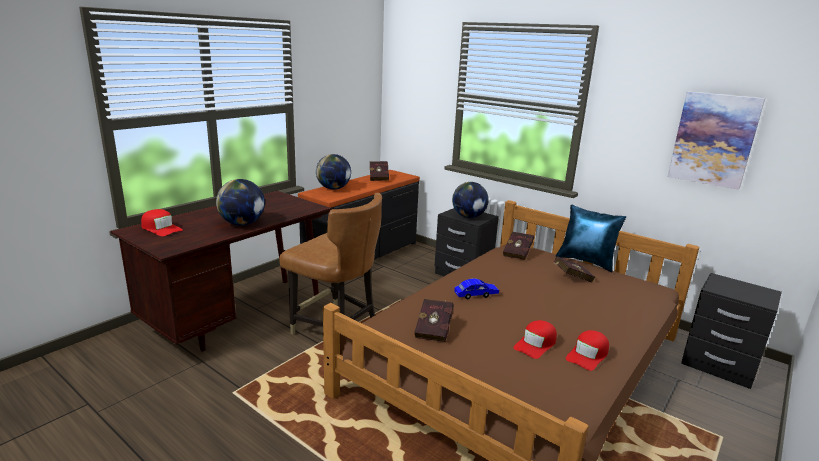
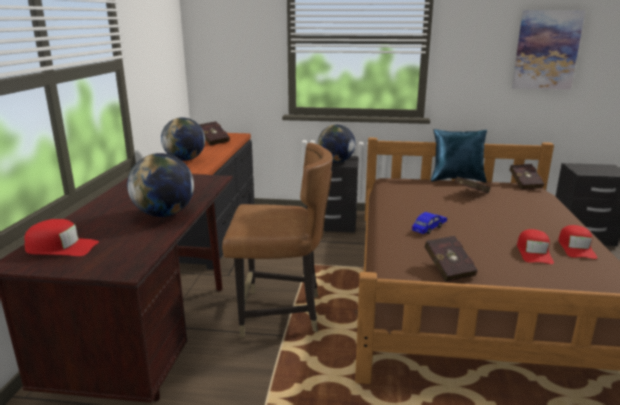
camera: 30 degrees left, 0 degrees up
(518, 253) = (403, 185): red book -> red book (524, 184)

